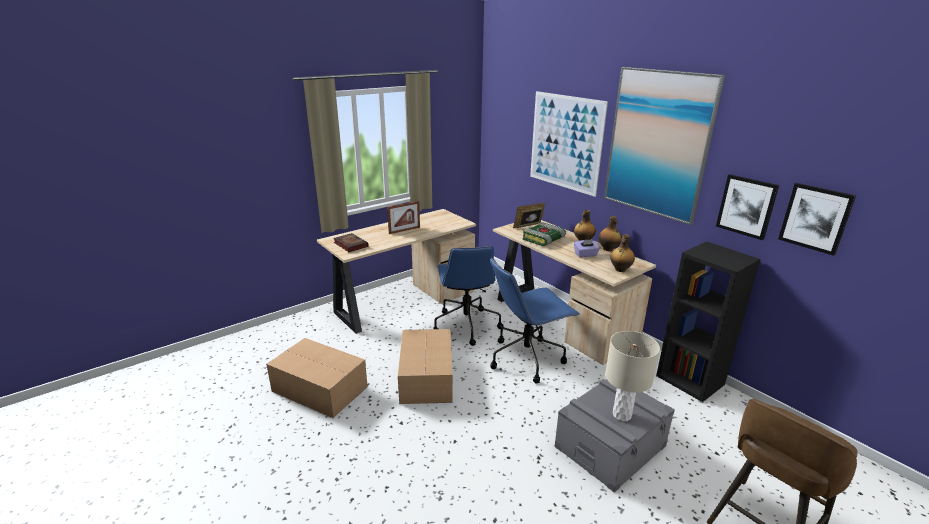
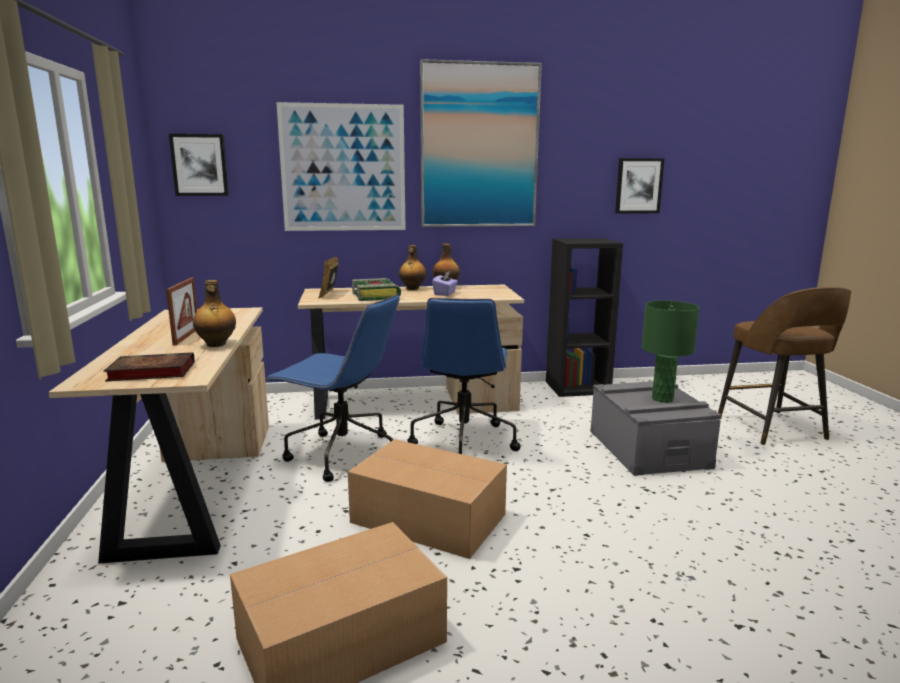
camera: 60 degrees left, 10 degrees down
(620, 269) = (498, 292): bottle -> bottle (216, 344)
(622, 415) = (662, 398): beige table lamp -> green table lamp
(746, 206) = (582, 191): picture -> picture (199, 165)

